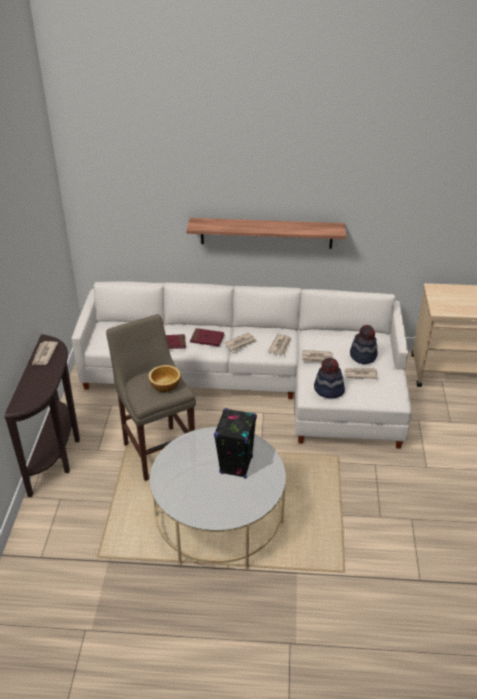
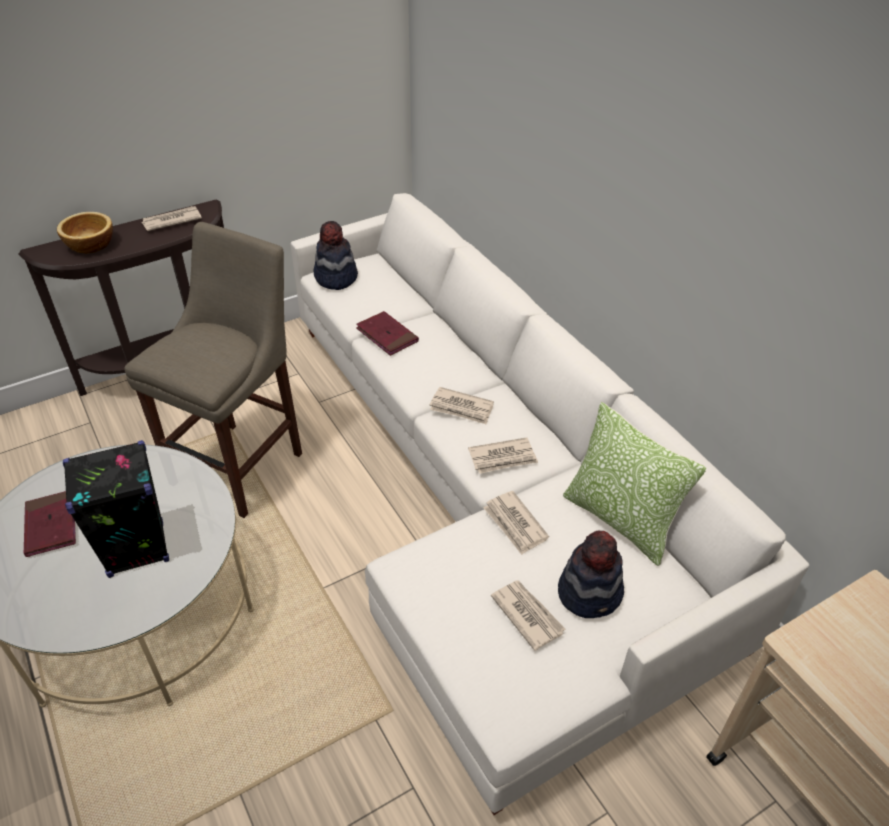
camera: 55 degrees right, 5 degrees up
(164, 385) = (204, 359): bowl -> bowl (89, 244)
(207, 339) = (435, 366): red book -> red book (51, 525)
(266, 233) = (624, 242): shelf -> none
(328, 390) = (436, 585): hat -> hat (335, 277)
(337, 334) = (620, 520): none -> pillow

